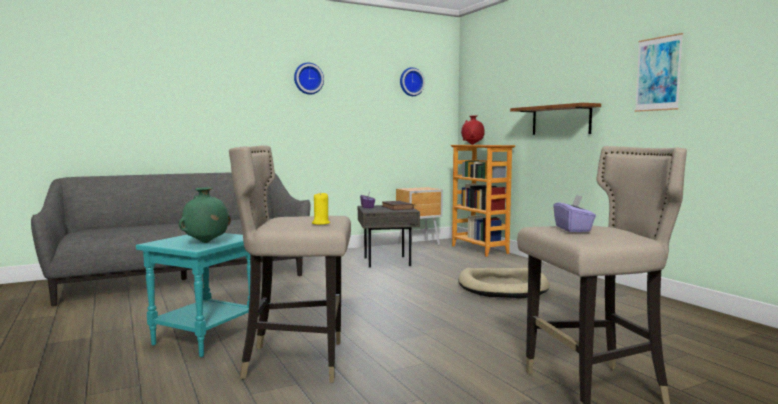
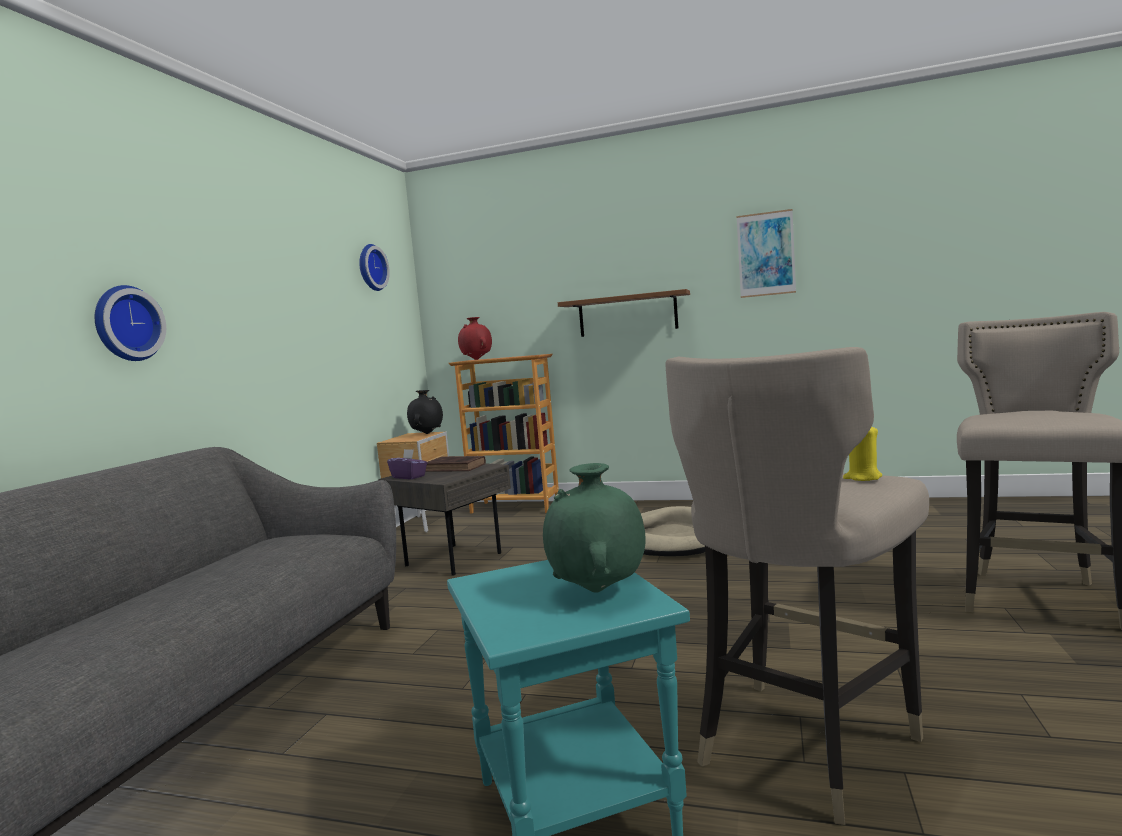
camera: 45 degrees left, 0 degrees up
(308, 78) = (240, 255): wall clock -> wall clock (126, 324)
(430, 188) = (427, 434): none -> black vase
(573, 229) = (1031, 418): purple tissue box -> none

